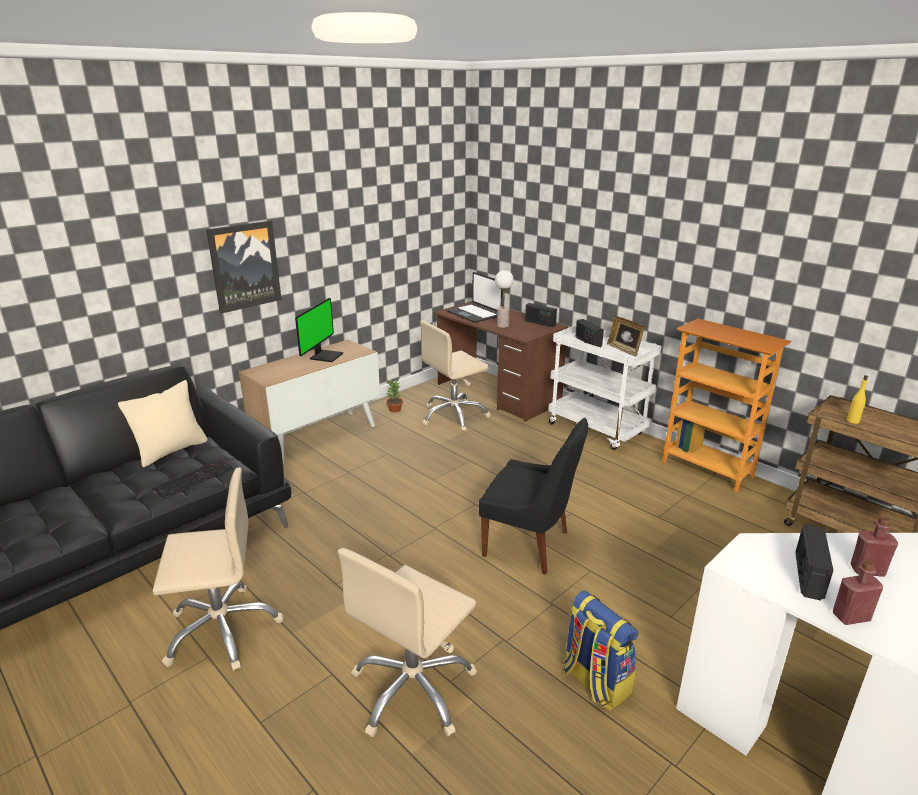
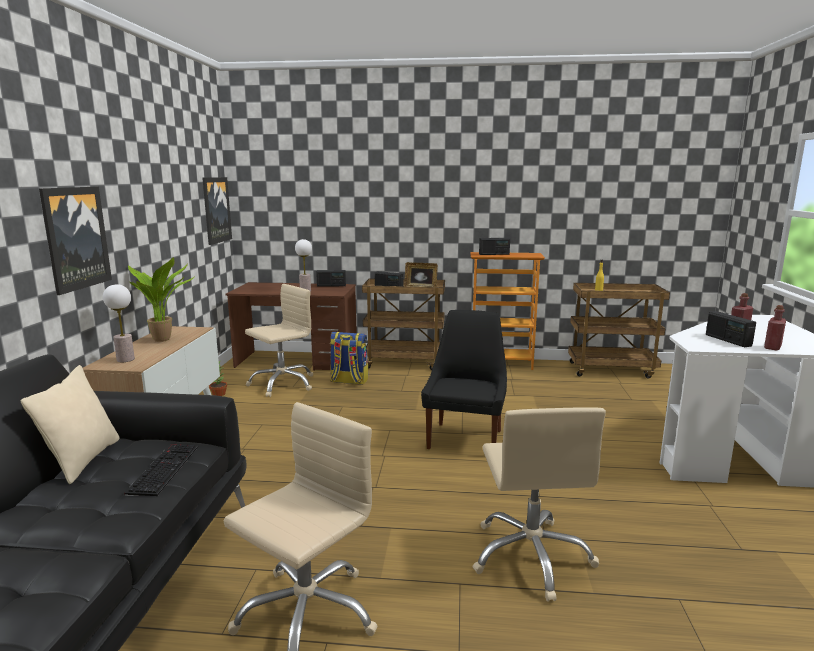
camera: 40 degrees left, 10 degrees down
(273, 371) = (125, 359): none -> table lamp
(325, 356) = (165, 339): monitor -> potted plant
(444, 224) = (216, 210): none -> picture
(454, 416) = (282, 384): beige office chair -> beige office chair turned 150 degrees counterclockwise
(474, 314) = (266, 289): laptop -> none
(529, 545) = (465, 438): black chair -> black chair turned 60 degrees counterclockwise
(594, 682) = (618, 490): backpack -> backpack (349, 381)
(598, 429) = (405, 362): white cart -> brown cart
(716, 330) = (494, 254): none -> radio

